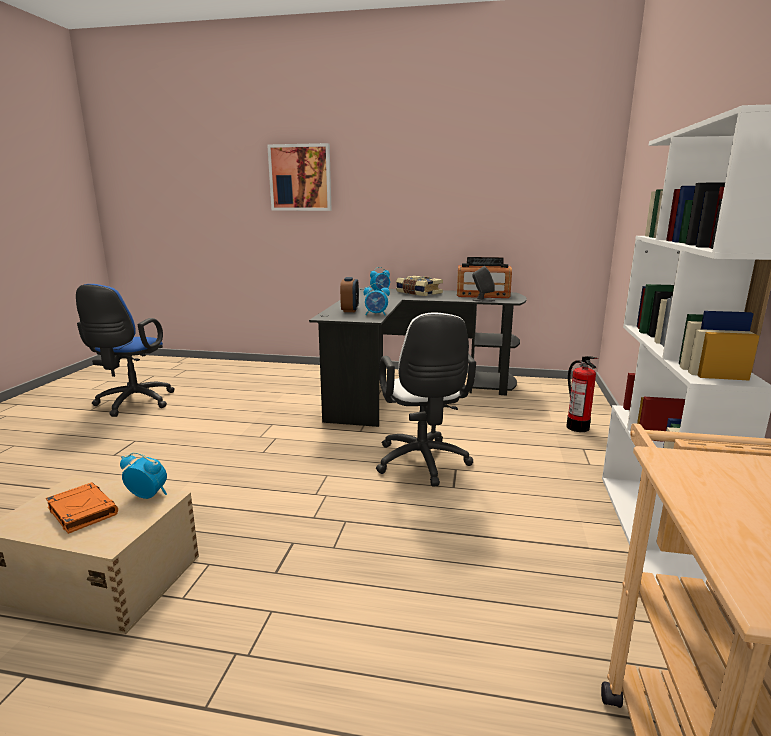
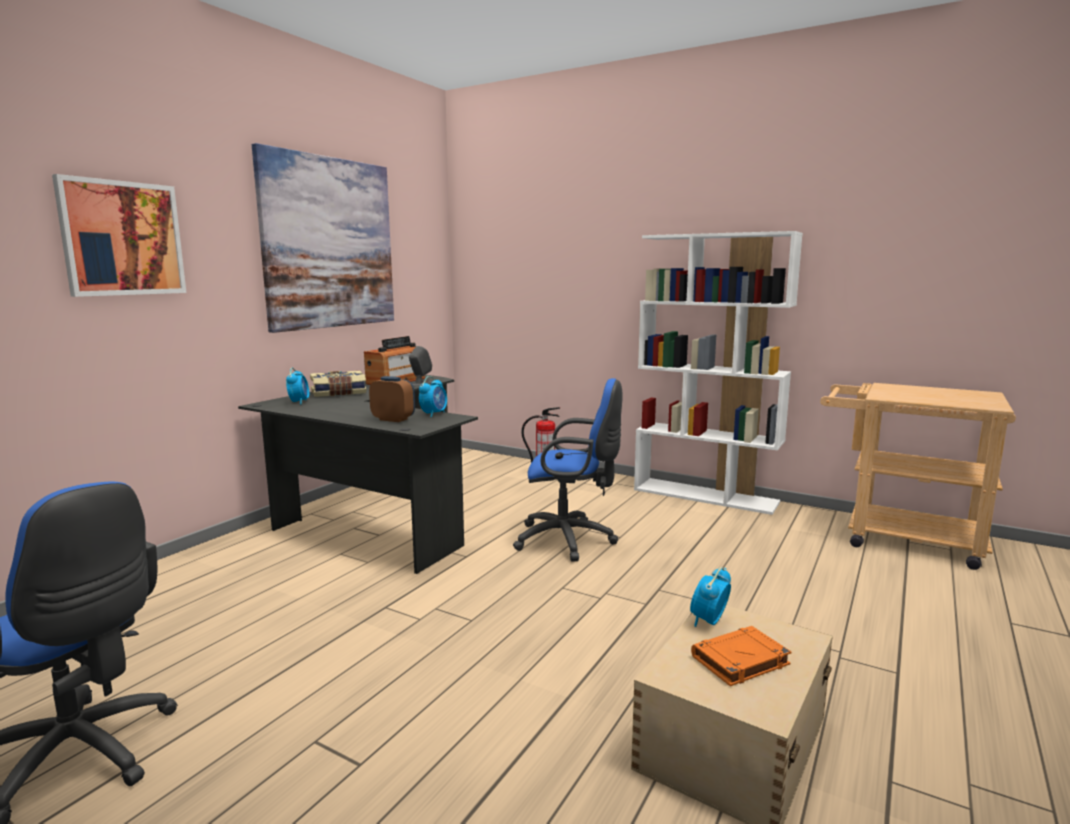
camera: 70 degrees left, 5 degrees down
(423, 464) = (570, 540): white office chair -> blue office chair
(453, 174) = (329, 243): none -> picture

